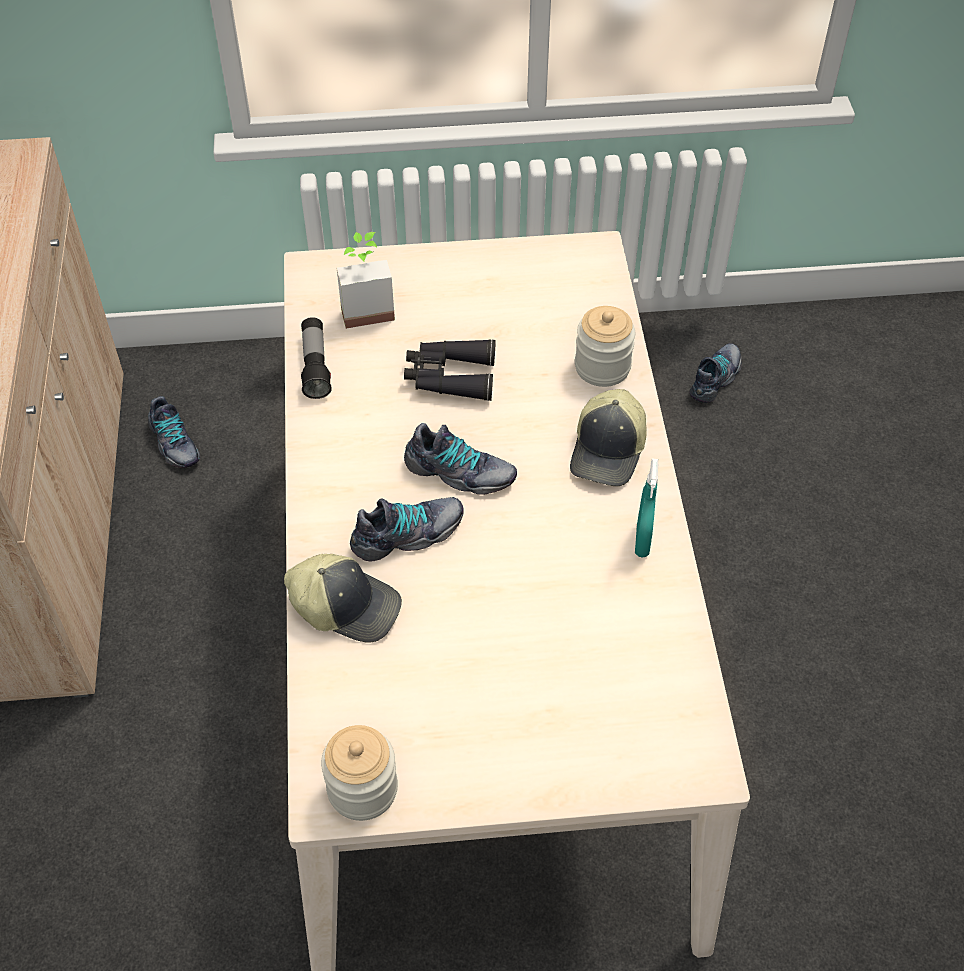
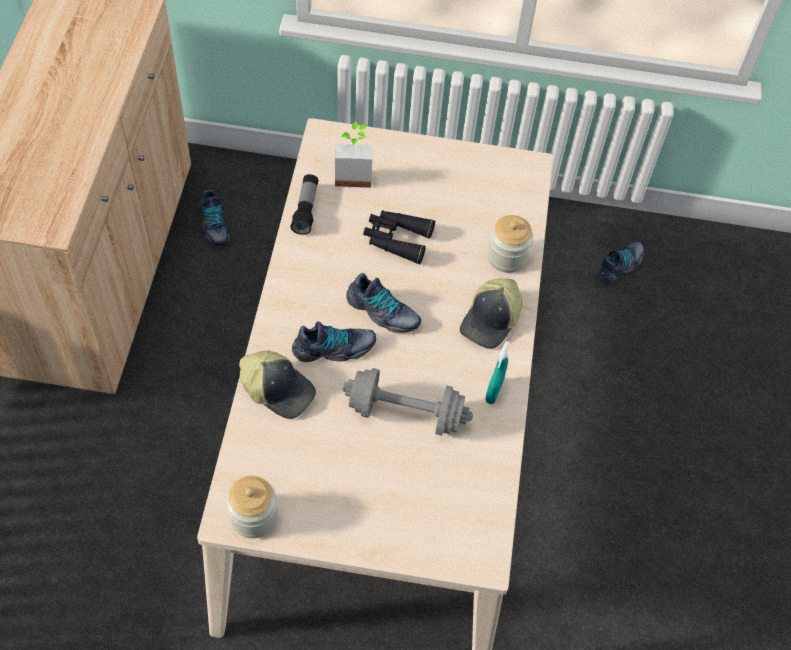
camera: 10 degrees right, 5 degrees up
(532, 596) = (405, 413): none -> grey dumbbell

